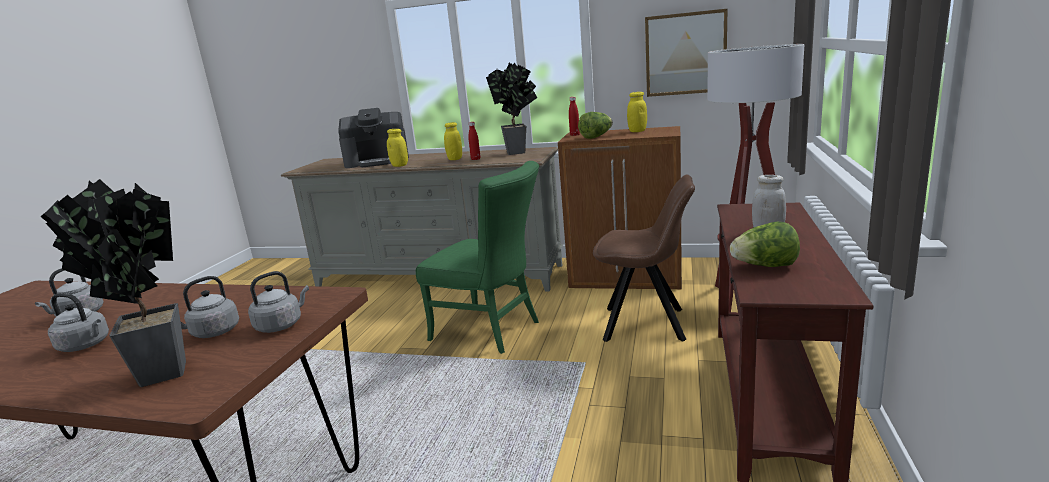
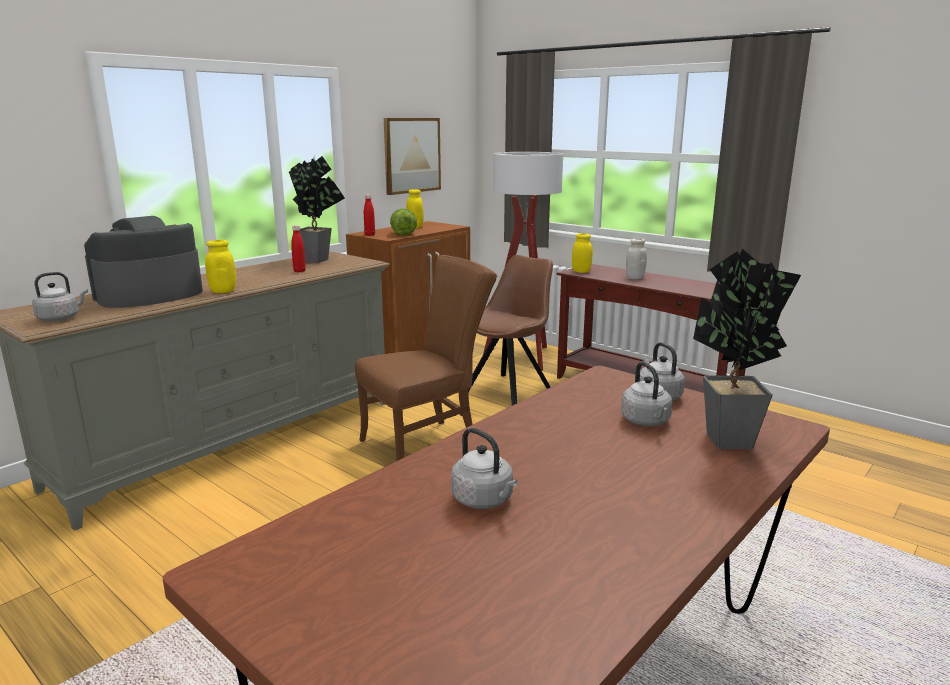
camera: 65 degrees left, 0 degrees up
(86, 345) = (614, 484): grey kettle -> grey kettle (61, 318)
(377, 161) = (149, 295): coffee machine -> coffee machine turned 150 degrees counterclockwise
(455, 159) = (269, 275): yellow jar -> yellow jar (581, 271)
(491, 330) = (427, 444): green chair -> brown chair
(765, 266) = (690, 289): lettuce -> none

